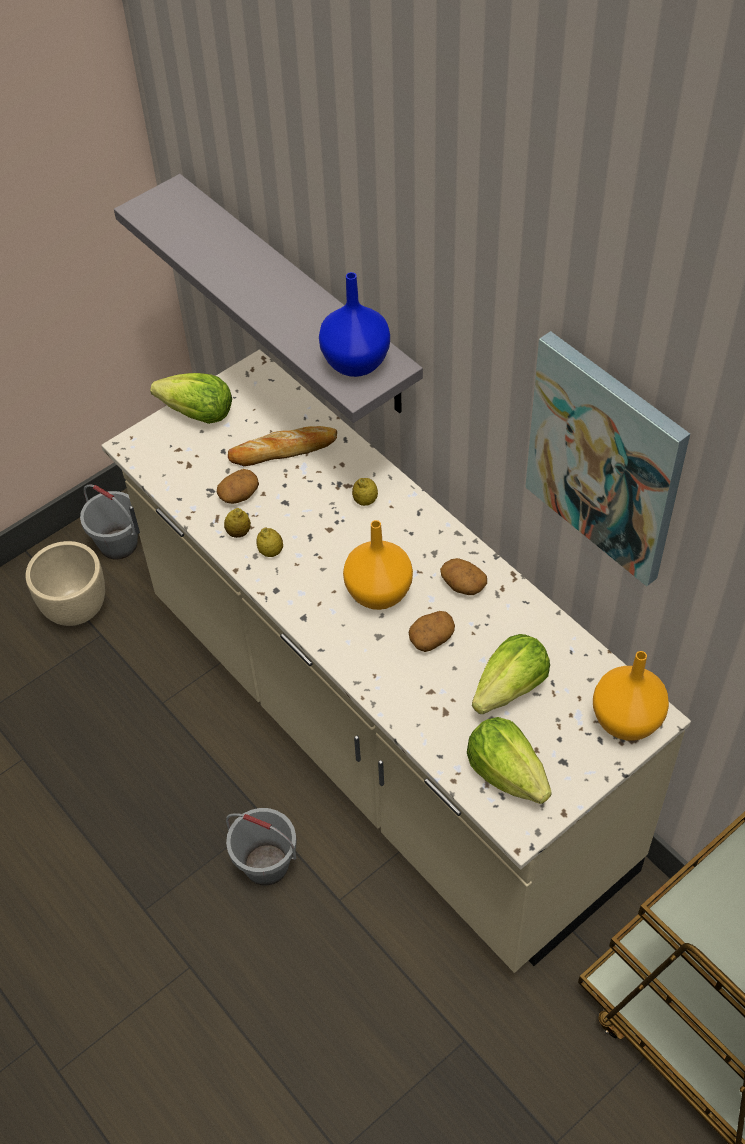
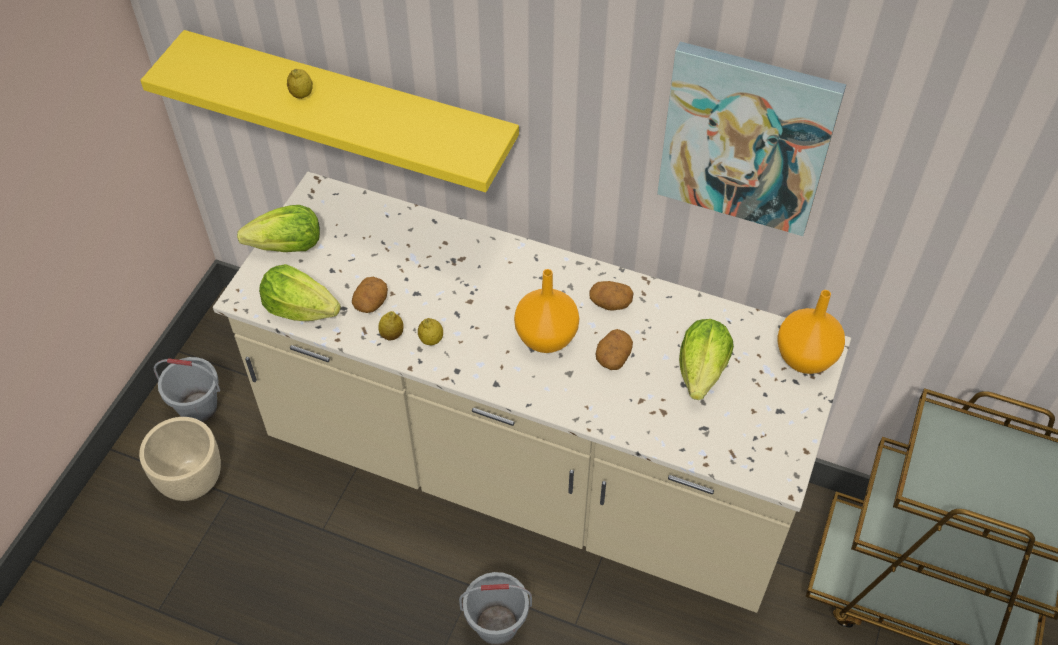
camera: 30 degrees left, 0 degrees up
(284, 450) = (386, 249): bread -> none
(296, 296) = (350, 105): grey shelf -> yellow shelf
(354, 362) = (458, 140): blue vase -> none
(365, 501) = (485, 265): lemon -> lemon (301, 95)
(506, 772) = (742, 439): lettuce -> lettuce (300, 309)

